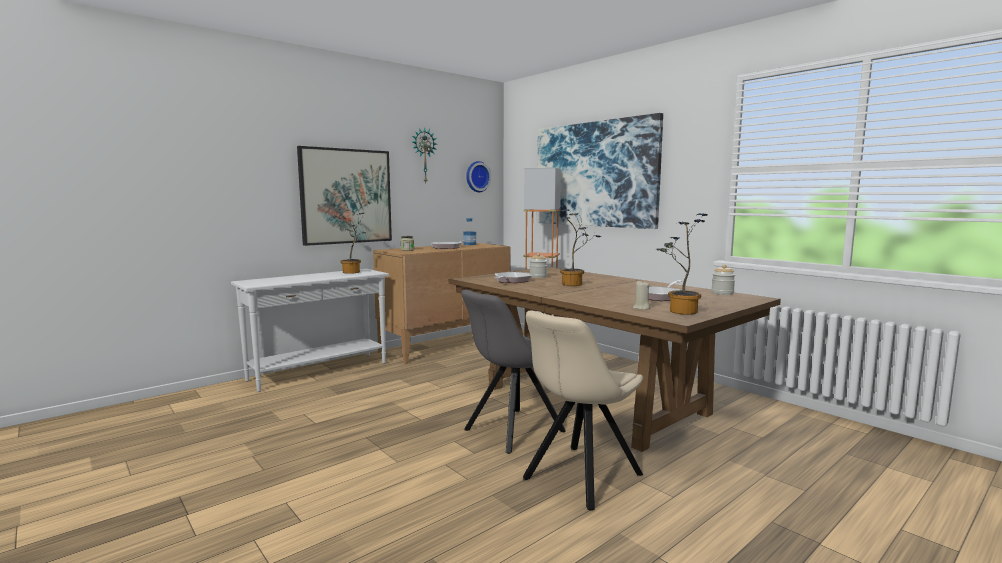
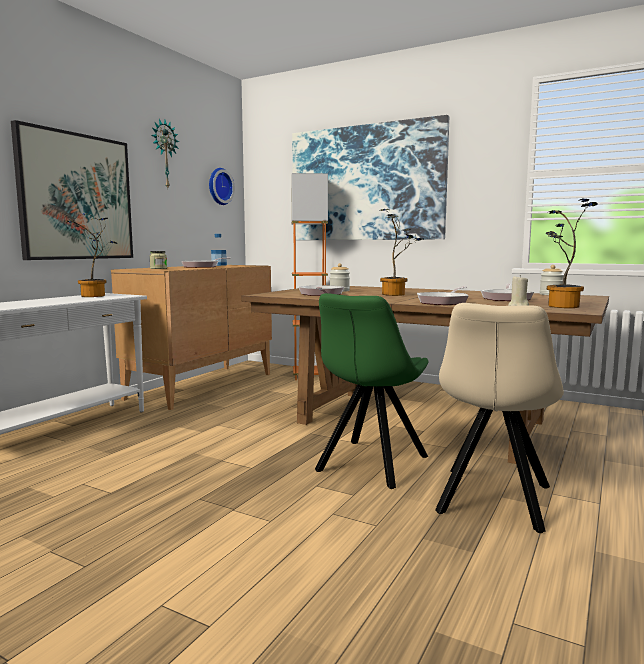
camera: 20 degrees left, 0 degrees up
(513, 430) = (371, 463): grey chair -> green chair
(589, 298) = (444, 302): none -> frying pan

